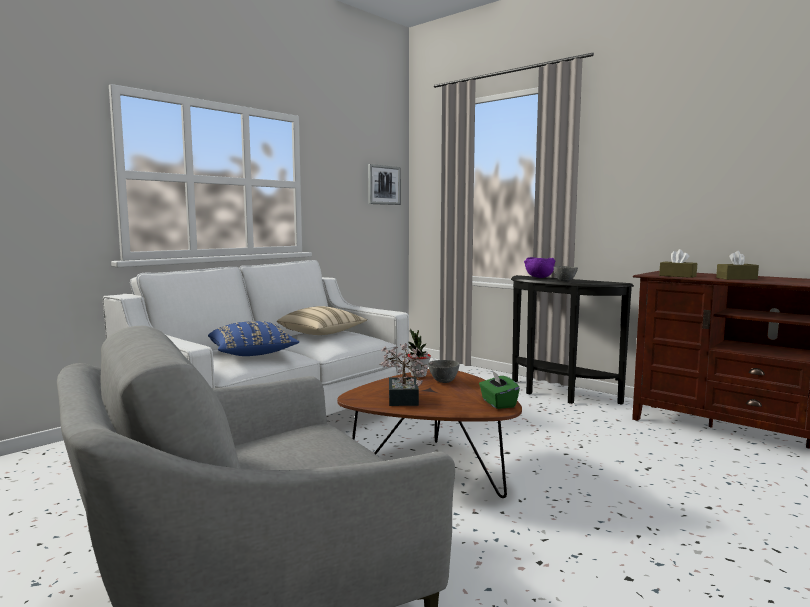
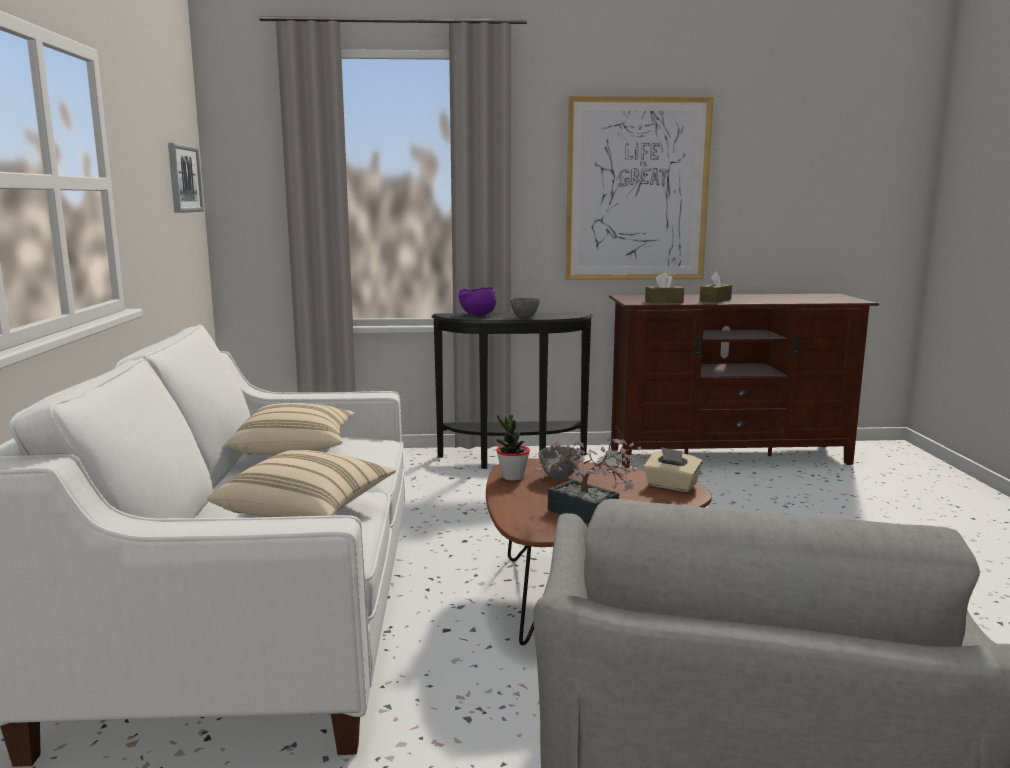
camera: 45 degrees left, 5 degrees up
(252, 354) = (307, 511): blue pillow -> beige pillow
(498, 403) = (671, 486): green tissue box -> beige tissue box
(690, 179) = (637, 190): none -> picture

